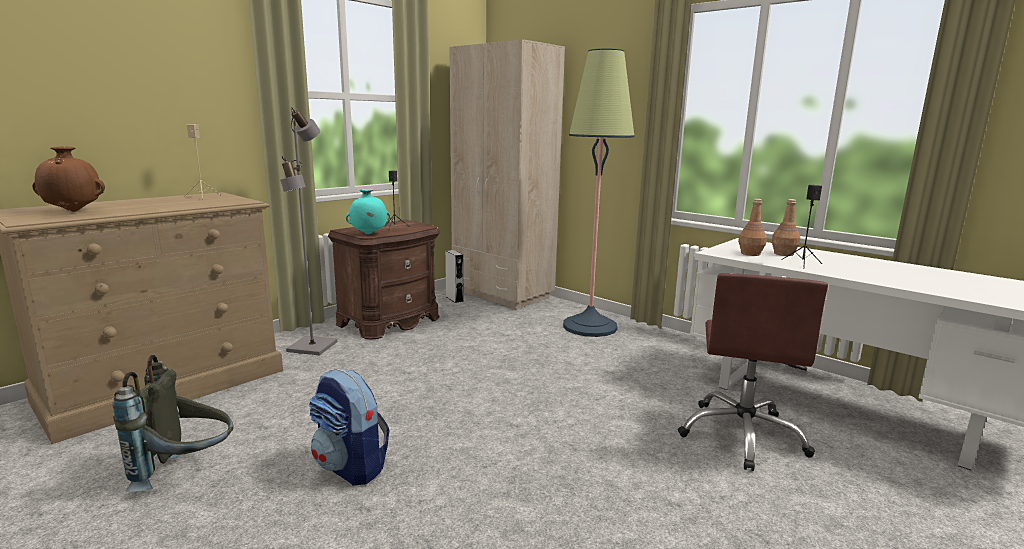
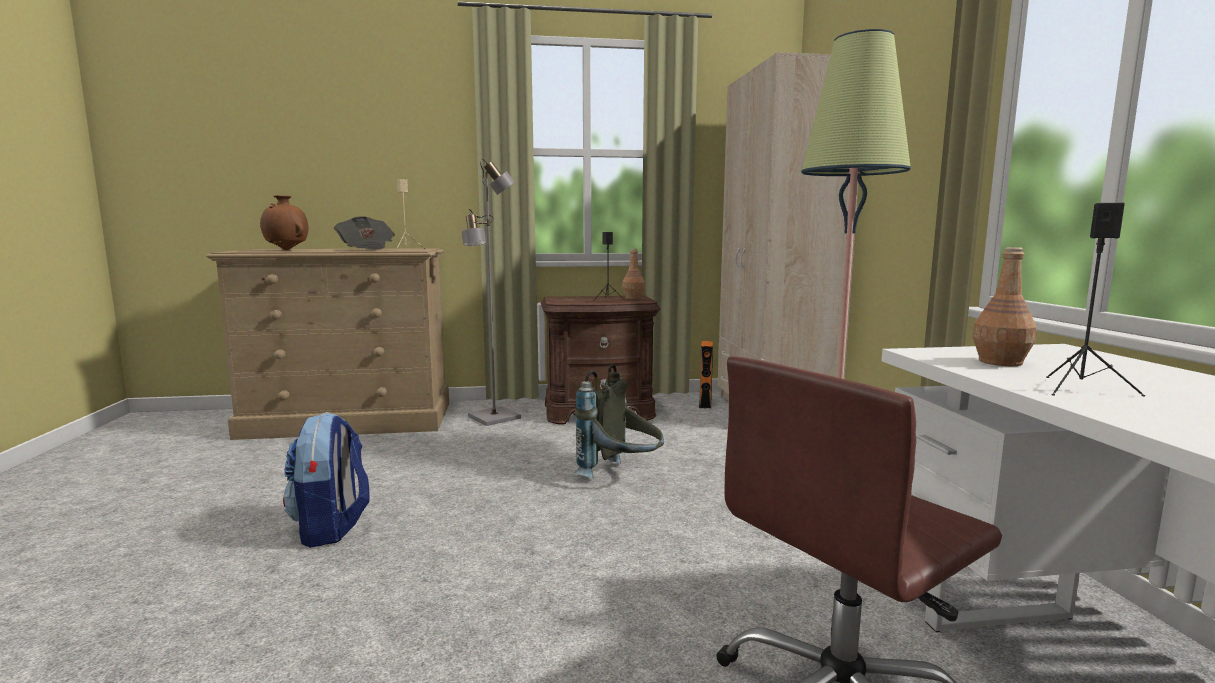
camera: 40 degrees right, 5 degrees down
(184, 204) = (367, 250): none -> newspaper
(187, 472) = (244, 486): grey backpack -> grey backpack (622, 476)
(368, 234) = (564, 301): turquoise vase -> none
(454, 299) = (705, 404): grey speaker -> orange speaker
(784, 254) = (1090, 372): brown bottle -> brown bottle (633, 298)

